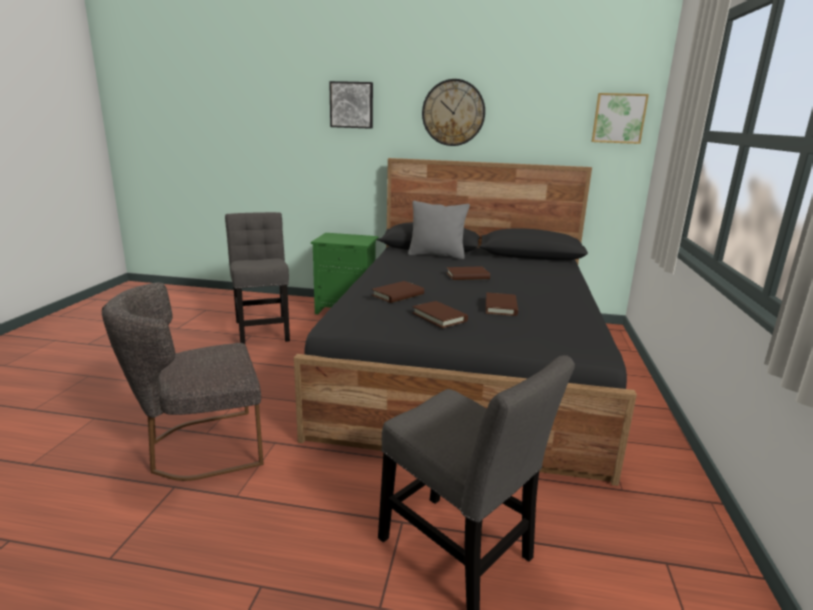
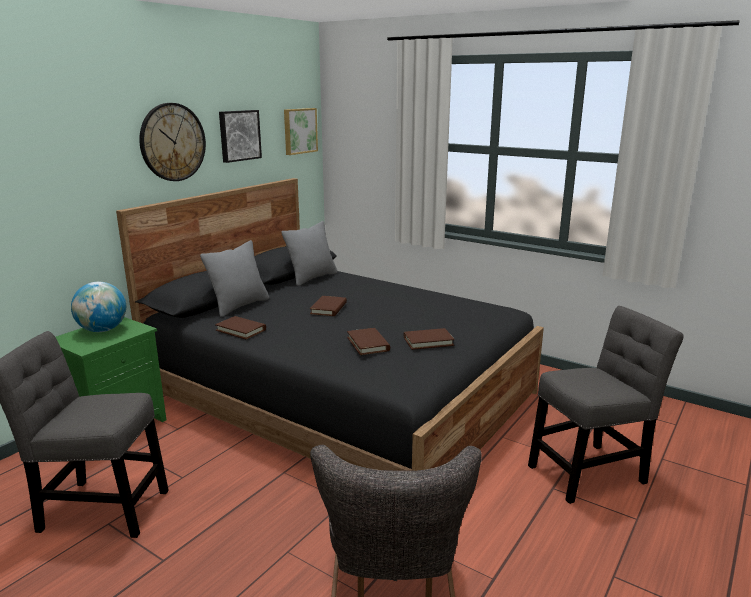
camera: 65 degrees left, 0 degrees up
(351, 237) = (103, 330): none -> globe
(352, 105) = (46, 147): picture -> picture (239, 135)
(501, 307) = (415, 316): brown book -> brown book (241, 330)
(536, 262) = (312, 278): none -> grey pillow

